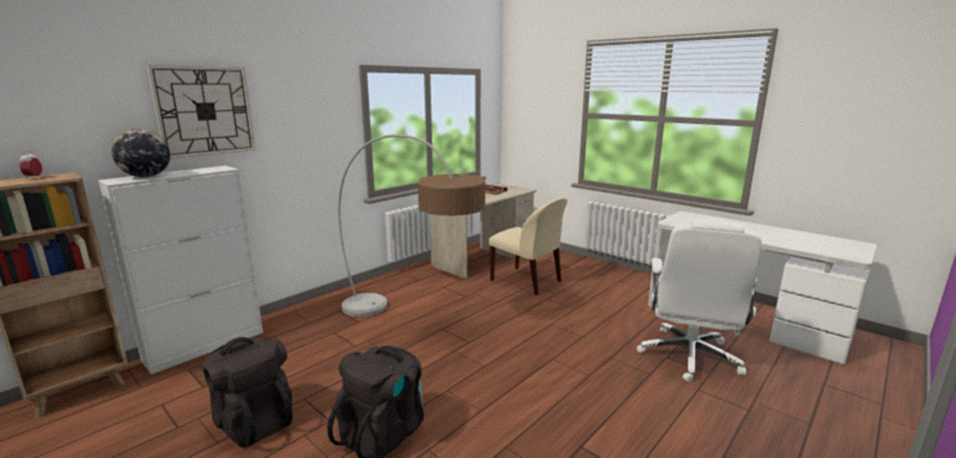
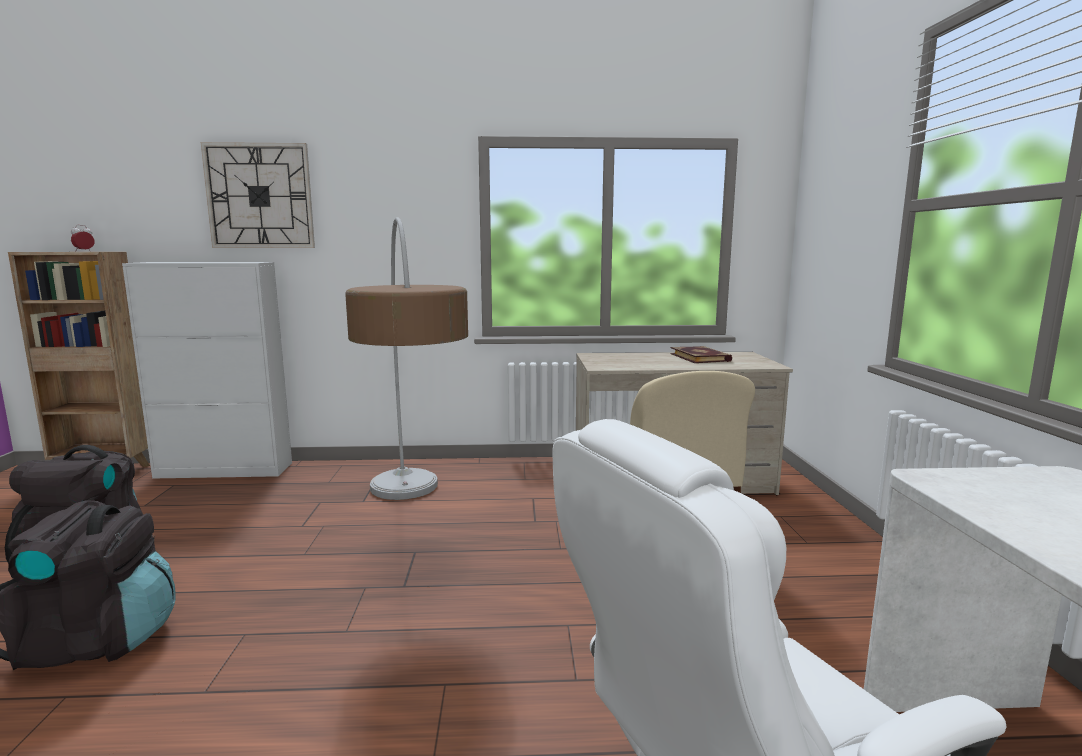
camera: 45 degrees right, 5 degrees down
(146, 177) = (174, 262): globe -> none

